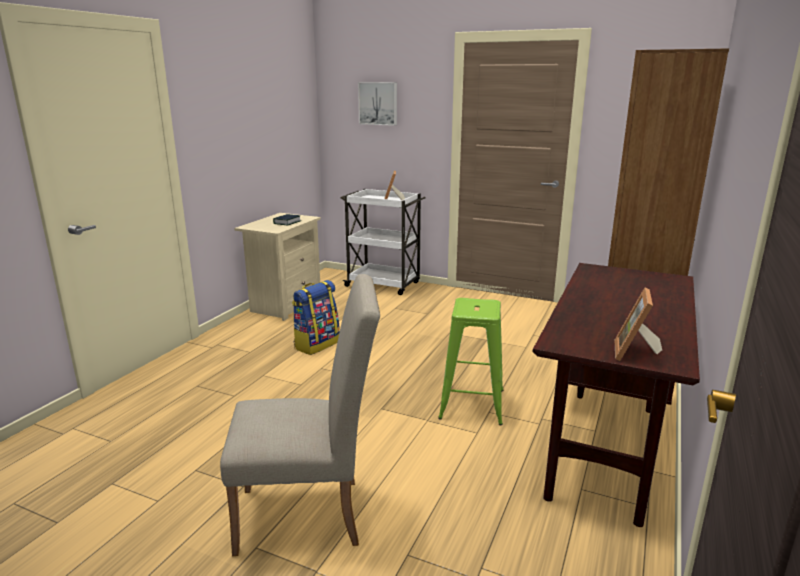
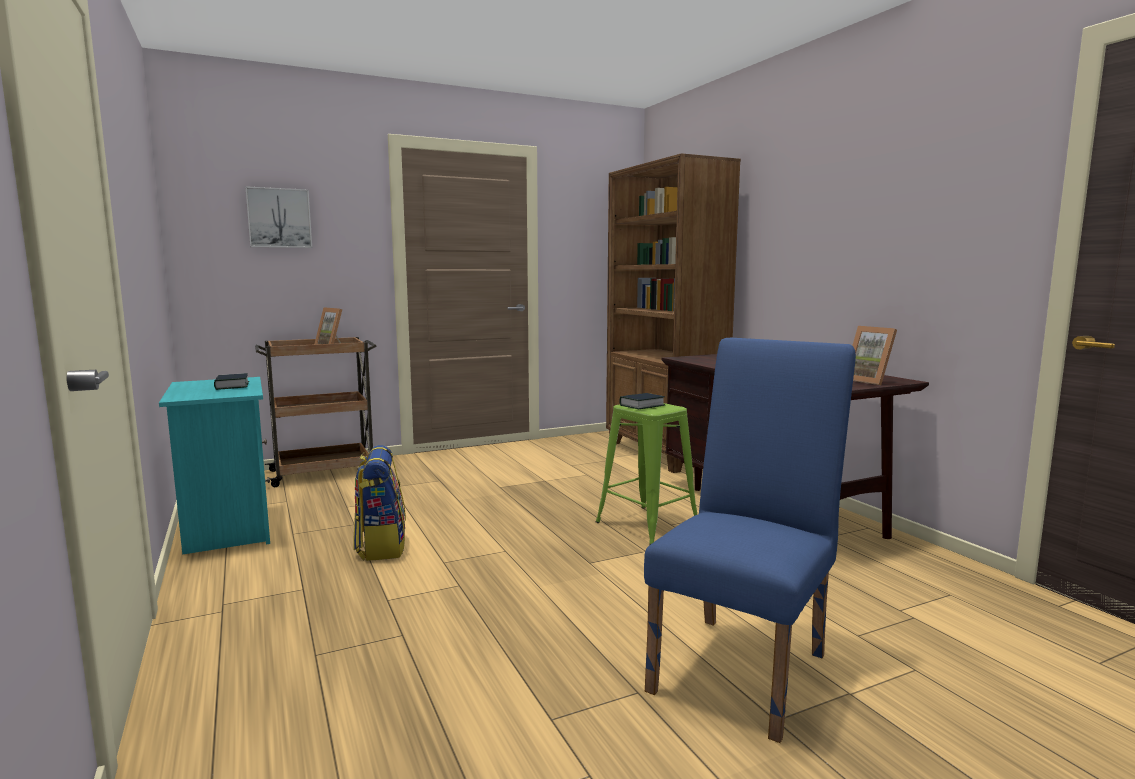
camera: 50 degrees left, 10 degrees down
(285, 305) = (227, 529): beige nightstand -> turquoise nightstand
(310, 515) = (745, 665): beige chair -> blue chair
(384, 284) = (324, 472): white cart -> brown cart
(473, 304) = (642, 405): none -> book

